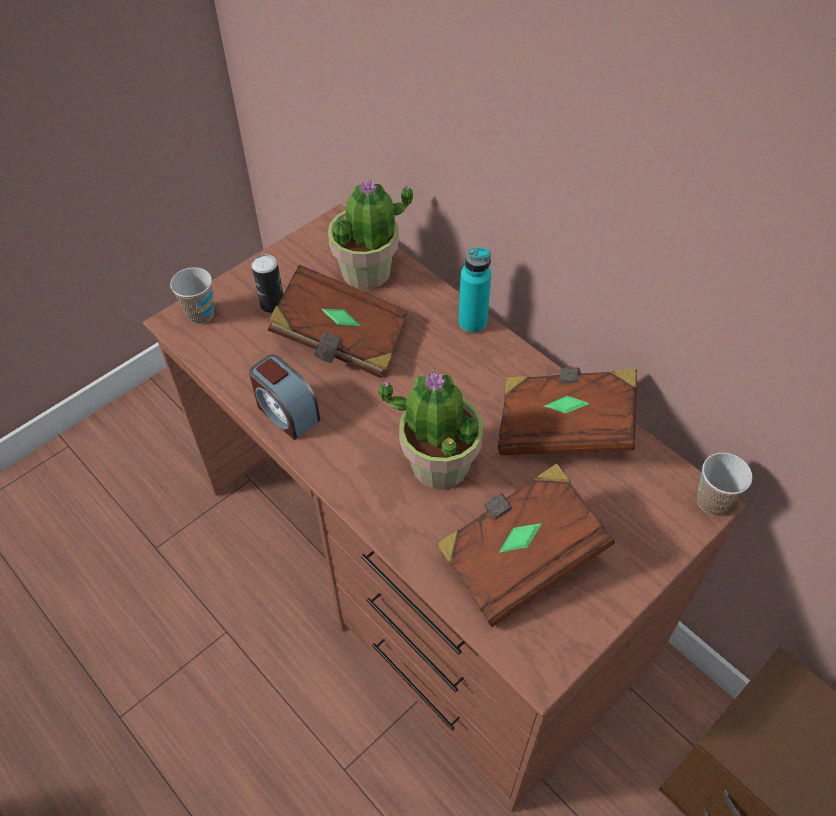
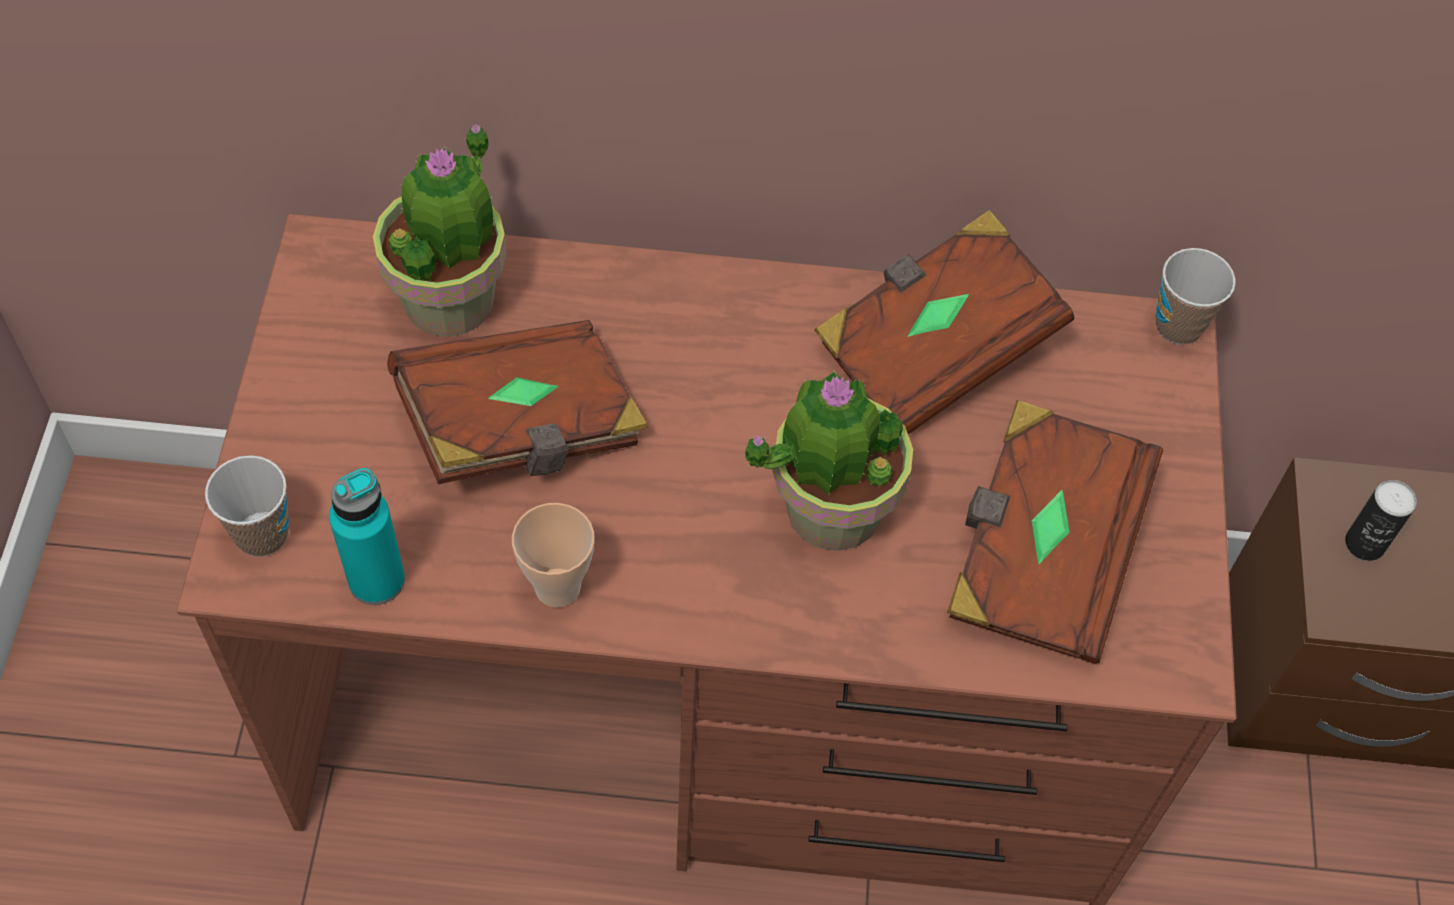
camera: 45 degrees left, 5 degrees up
(272, 304) = (359, 443): can -> can (1364, 543)
(286, 412) = (557, 587): alarm clock -> cup
(472, 323) = (678, 279): turquoise bottle -> turquoise bottle (376, 580)

